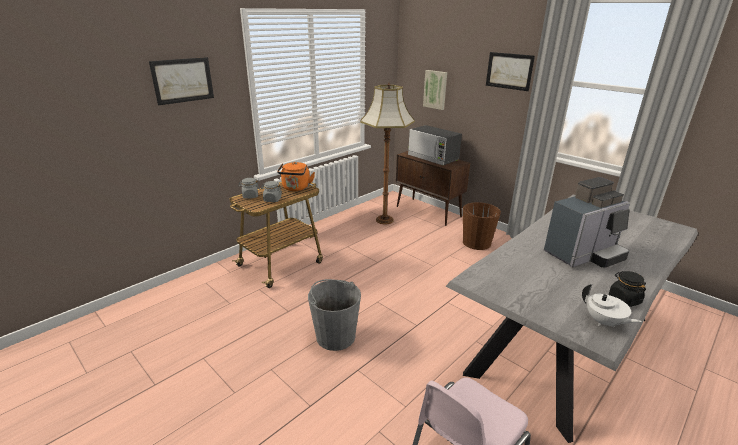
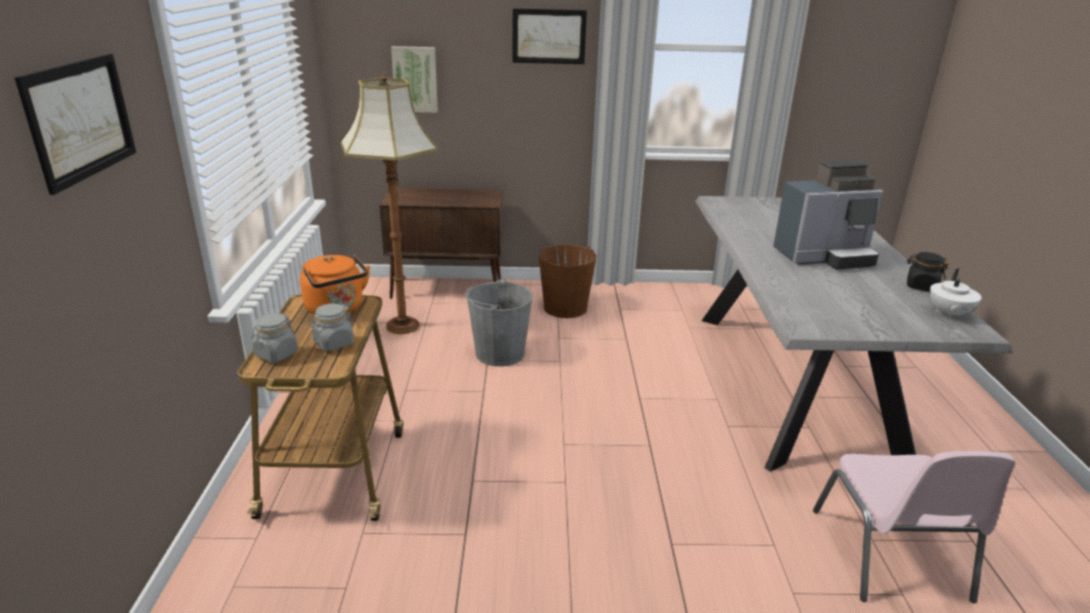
camera: 45 degrees left, 0 degrees up
(335, 336) = (583, 522): grey bucket -> grey bucket (499, 353)
(433, 158) = (444, 197): microwave -> none
(584, 254) = (824, 257): coffee machine -> coffee machine turned 60 degrees clockwise
(604, 322) = (948, 313): white teapot -> white teapot turned 105 degrees clockwise

